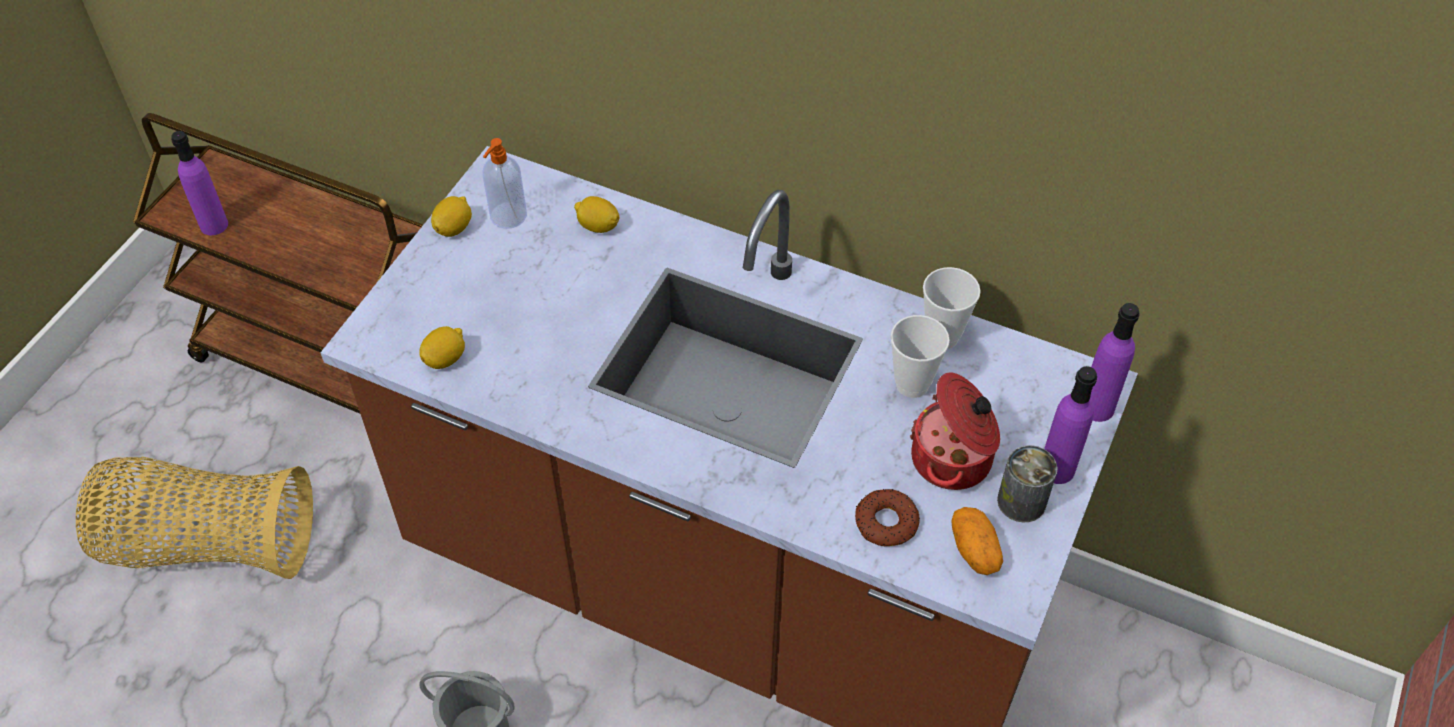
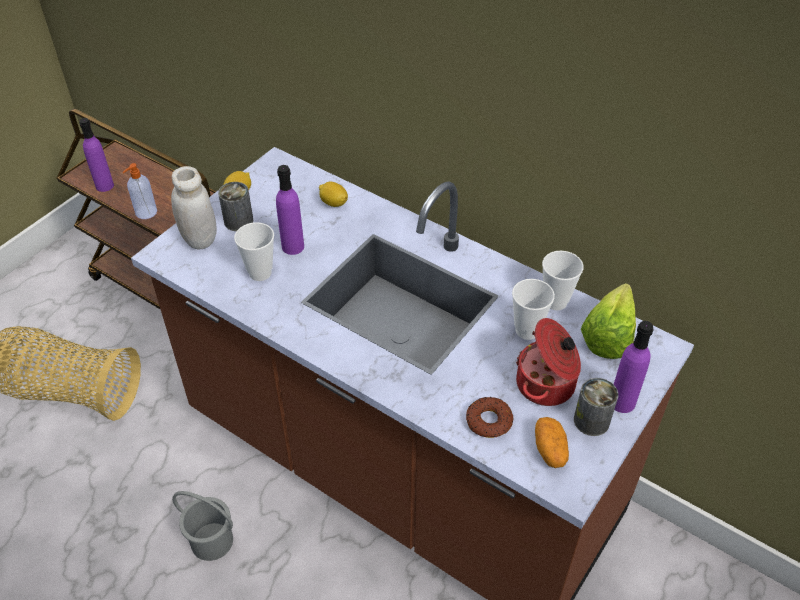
camera: 10 degrees right, 5 degrees down
(415, 309) = (199, 239): none -> white jar
(445, 358) = (210, 272): lemon -> none
(465, 273) = (238, 221): none -> can
(507, 216) = (276, 190): soap dispenser -> soap dispenser (145, 212)
(518, 350) = (260, 273): none -> cup
(1026, 371) = (612, 333): none -> lettuce
(1097, 407) = (659, 364): purple bottle -> purple bottle (293, 246)

